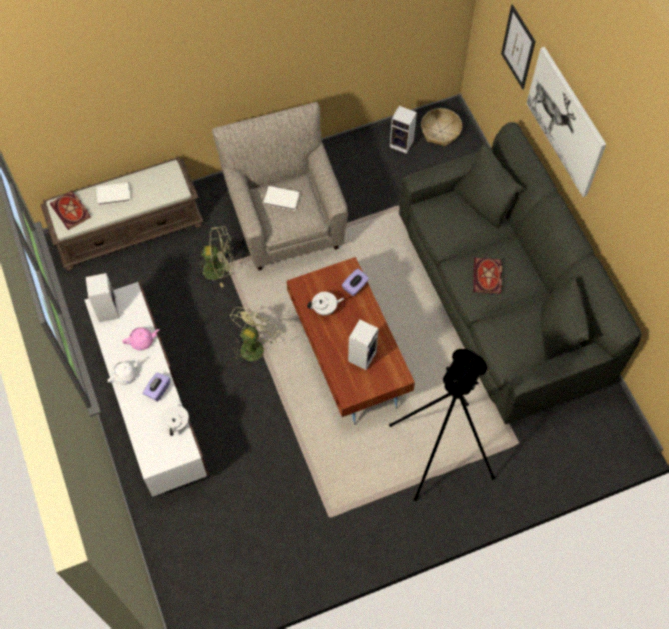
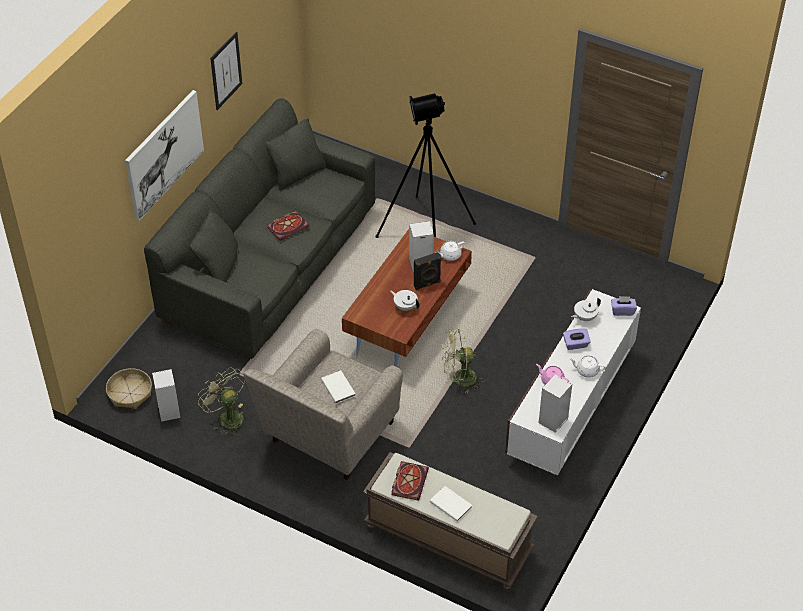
camera: 130 degrees left, 15 degrees down
(72, 211) = (497, 521): book -> book (409, 481)
(219, 269) = (418, 448): green fan -> green fan (226, 417)
(334, 343) = (427, 284): none -> black speaker
(351, 387) = (450, 255): none -> white teapot
(355, 287) = (368, 301): purple tissue box -> purple tissue box (622, 311)
(518, 47) = (107, 217): picture -> picture (226, 70)

